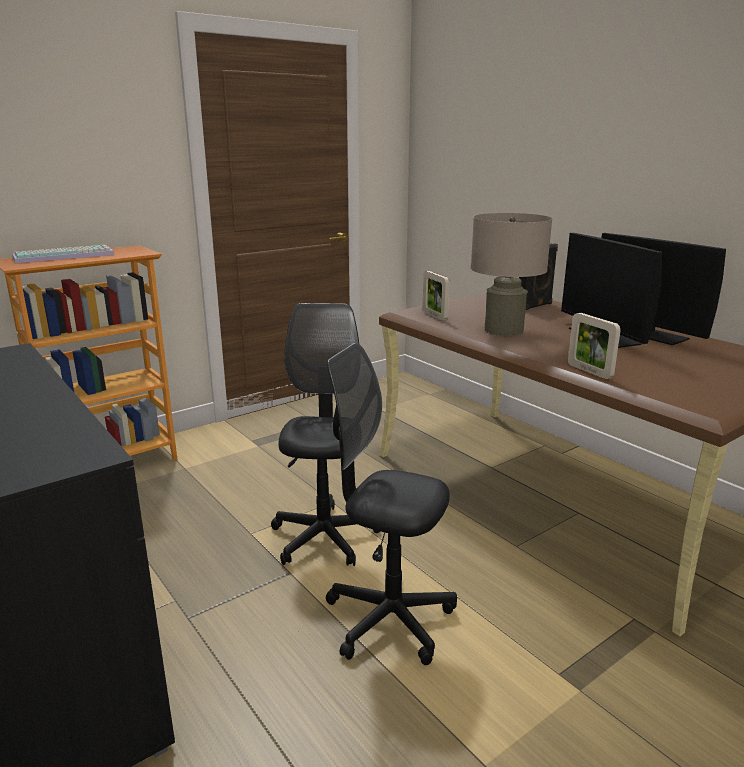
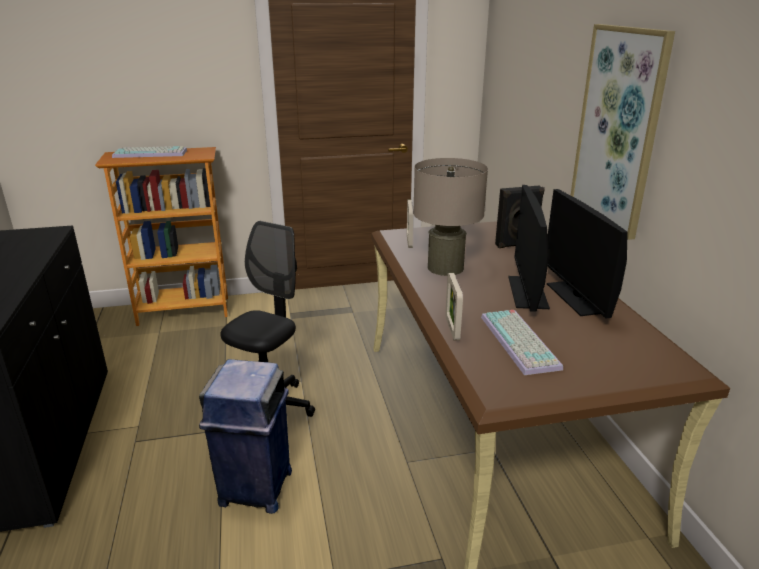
camera: 25 degrees right, 5 degrees up
(389, 619) = (255, 489): black office chair -> blue trash can
(640, 173) = (618, 129): none -> picture
(661, 370) = (521, 342): none -> keyboard

